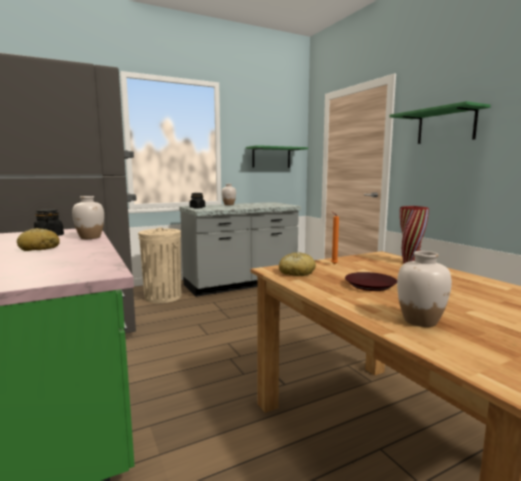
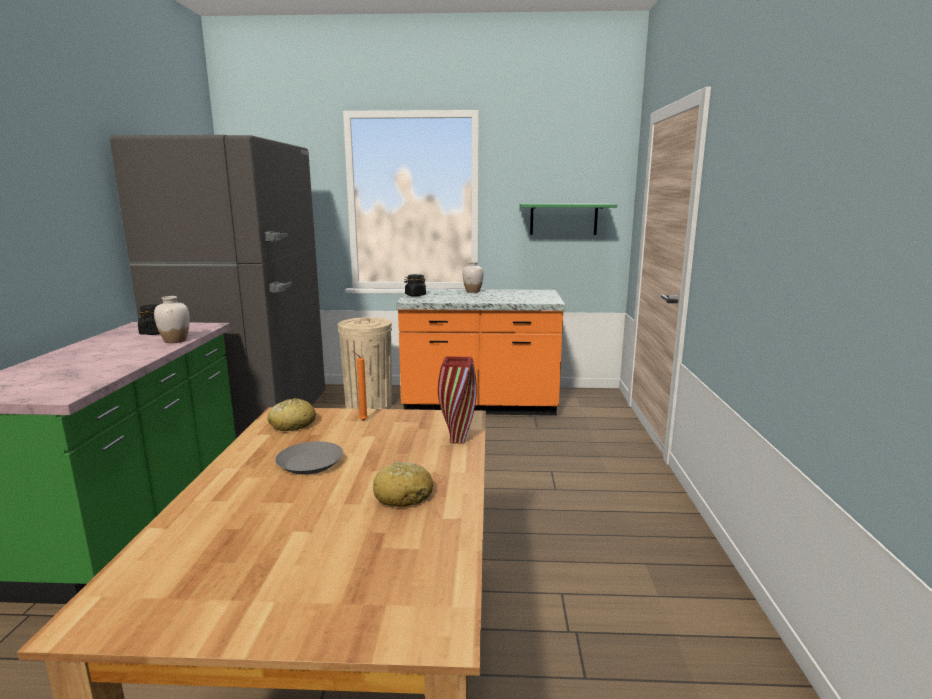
camera: 30 degrees right, 5 degrees up
(39, 248) = (105, 351): bread -> bread (403, 495)
(241, 284) = (480, 406): grey counter -> orange counter
(370, 285) = (311, 463): brown plate -> grey plate
(420, 321) = (219, 525): white vase -> none
(446, 126) = (742, 195): green shelf -> none

